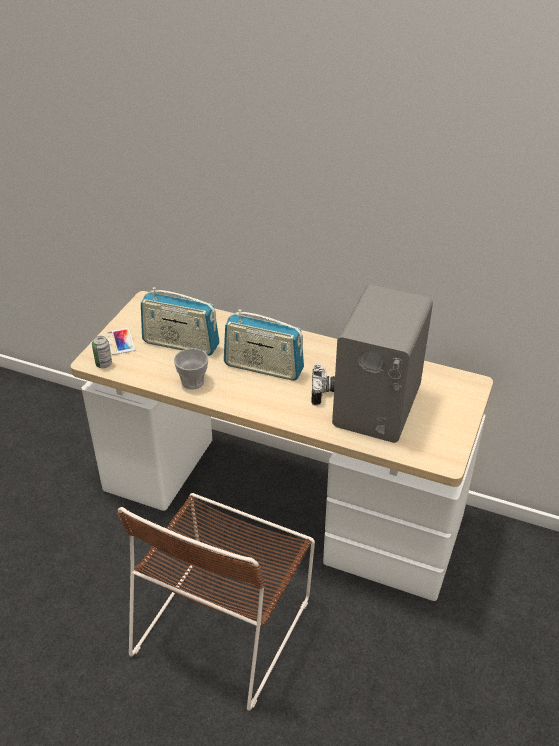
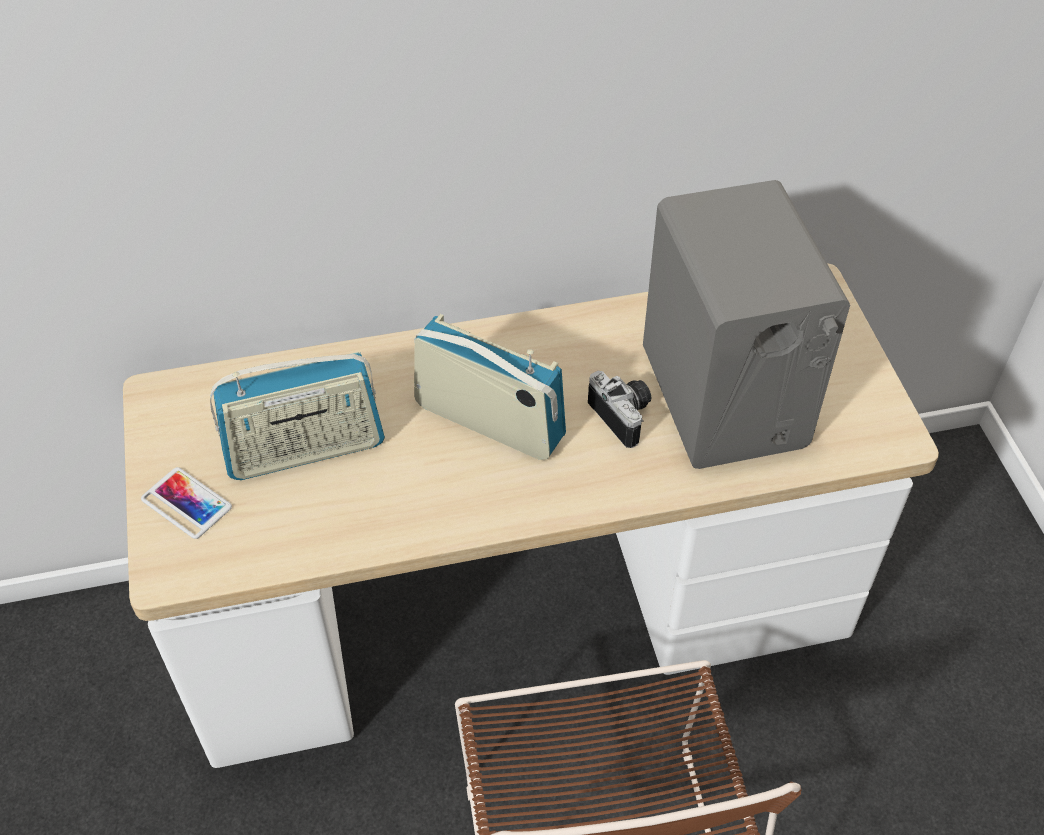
camera: 35 degrees left, 10 degrees up
(104, 364) = (197, 567): can -> none
(193, 382) = (395, 513): cup -> none
(263, 368) = (489, 422): radio -> radio turned 135 degrees counterclockwise

